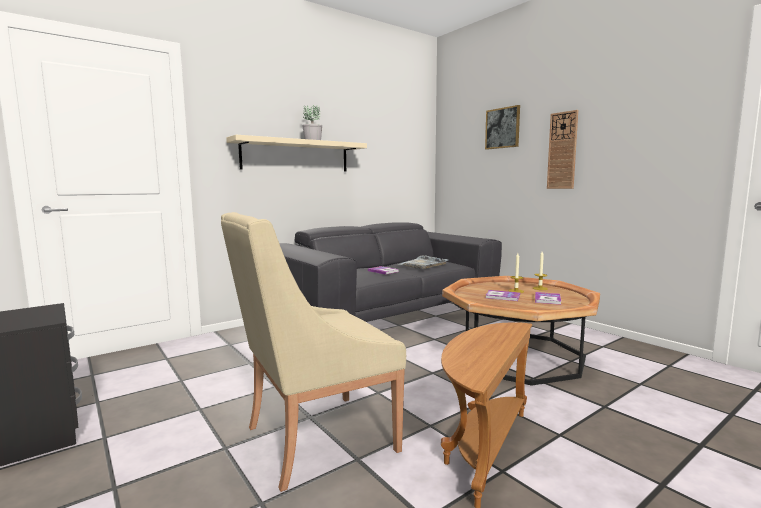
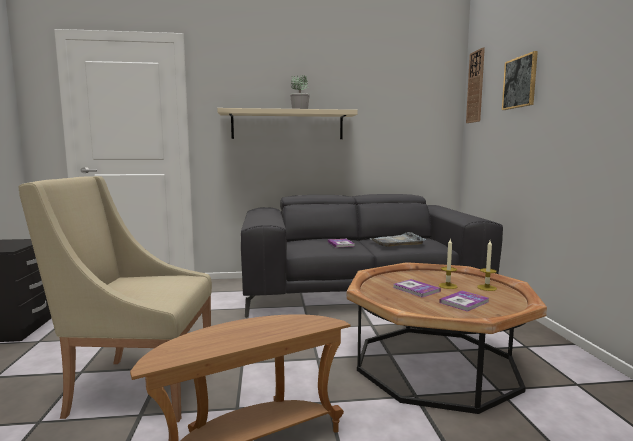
camera: 30 degrees right, 0 degrees up
(562, 150) = (577, 107): wall clock -> wall clock (475, 87)

